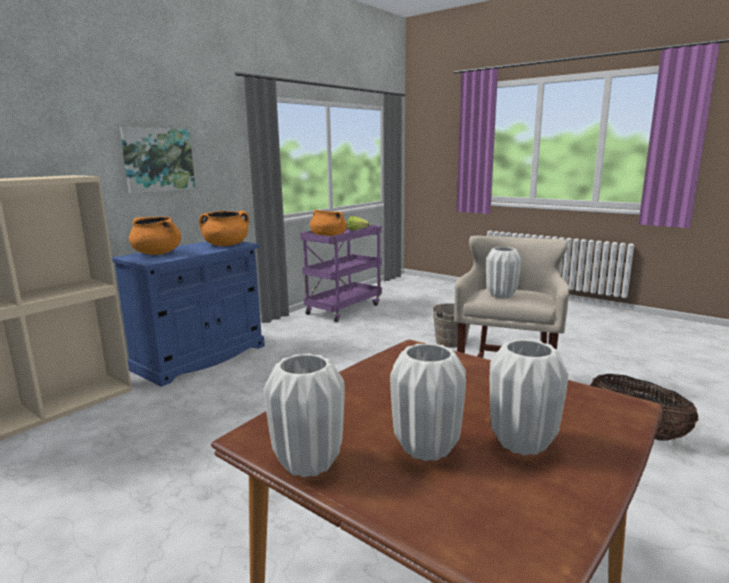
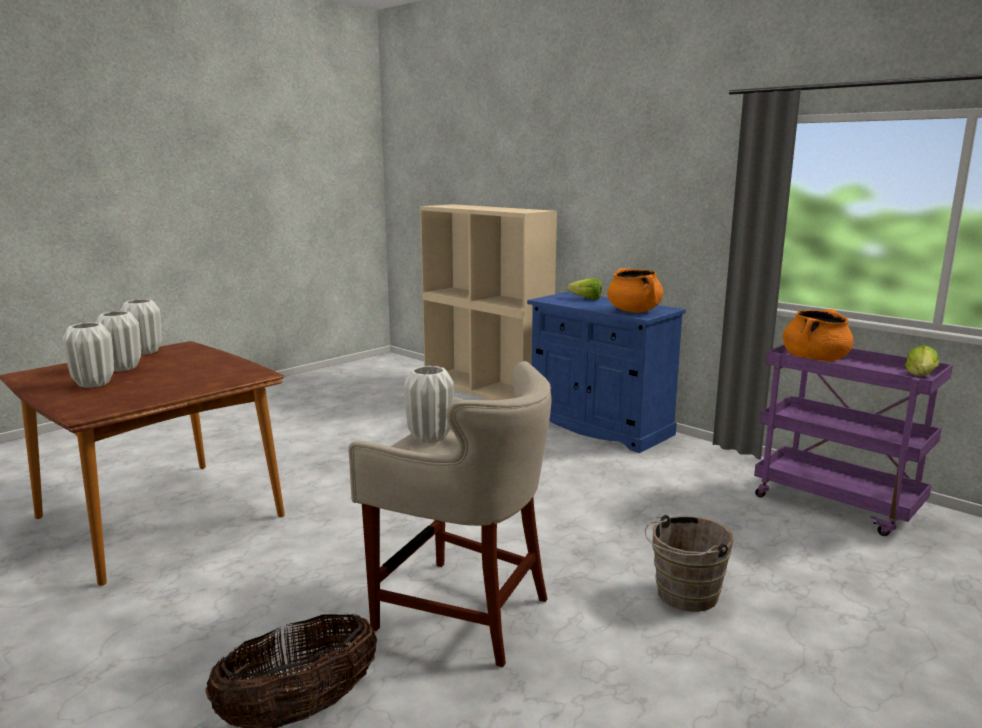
camera: 95 degrees right, 0 degrees up
(157, 253) = (583, 298): orange cooking pot -> lettuce
(158, 160) = (632, 202): picture -> none

